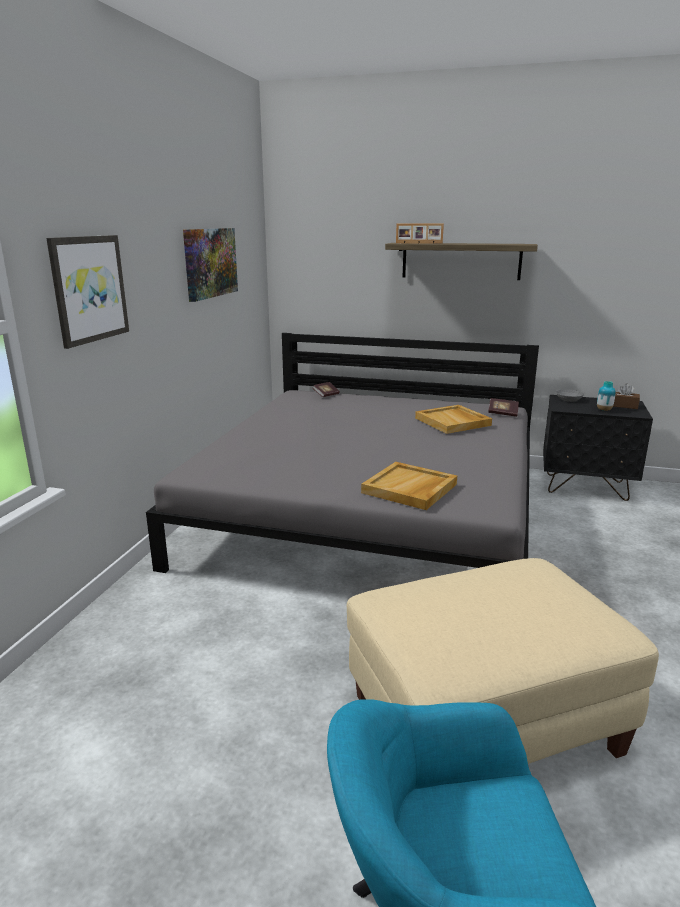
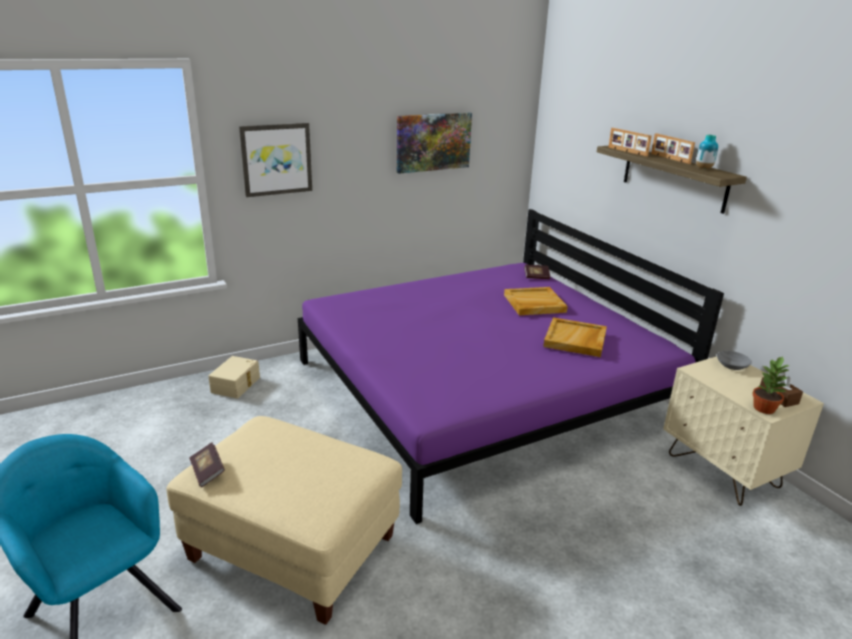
camera: 45 degrees right, 5 degrees up
(121, 632) = (237, 385): none -> beige storage box
(370, 512) = (483, 390): grey bed -> purple bed
(410, 489) = (414, 373): beige tray -> beige tray (534, 304)
(459, 243) = (669, 158): none -> picture frame
(502, 413) = (644, 352): book -> book (208, 472)
(586, 487) = (723, 471): black nightstand -> beige nightstand
(604, 410) = (739, 391): vase -> vase (704, 168)
(633, 413) = (764, 408): none -> potted plant

